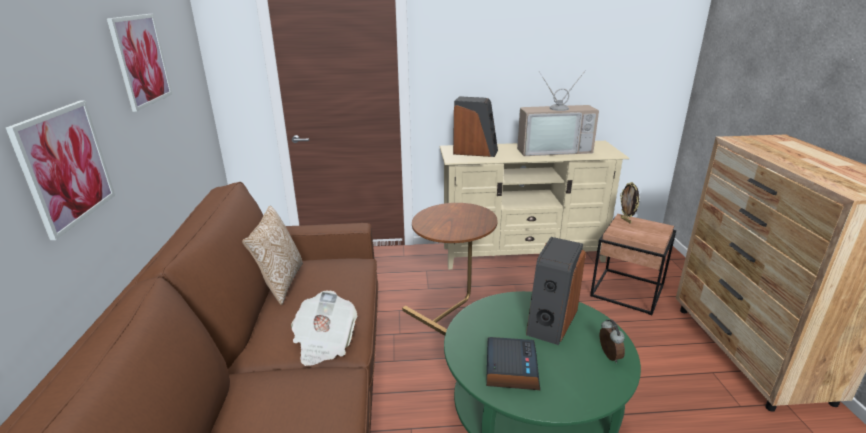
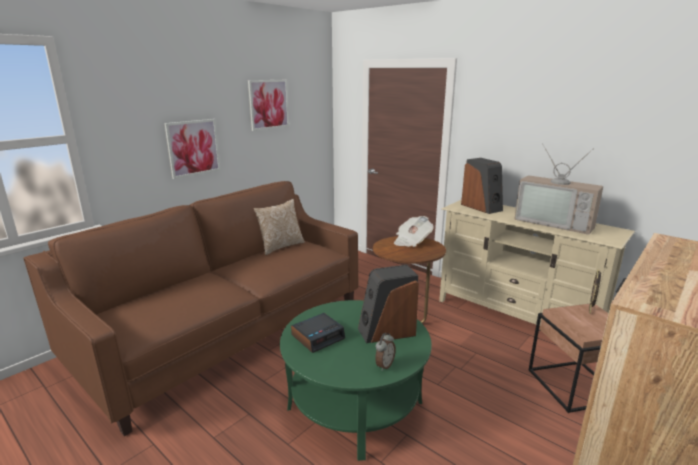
camera: 45 degrees right, 5 degrees down
(324, 342) = (256, 278): newspaper -> newspaper (411, 241)

